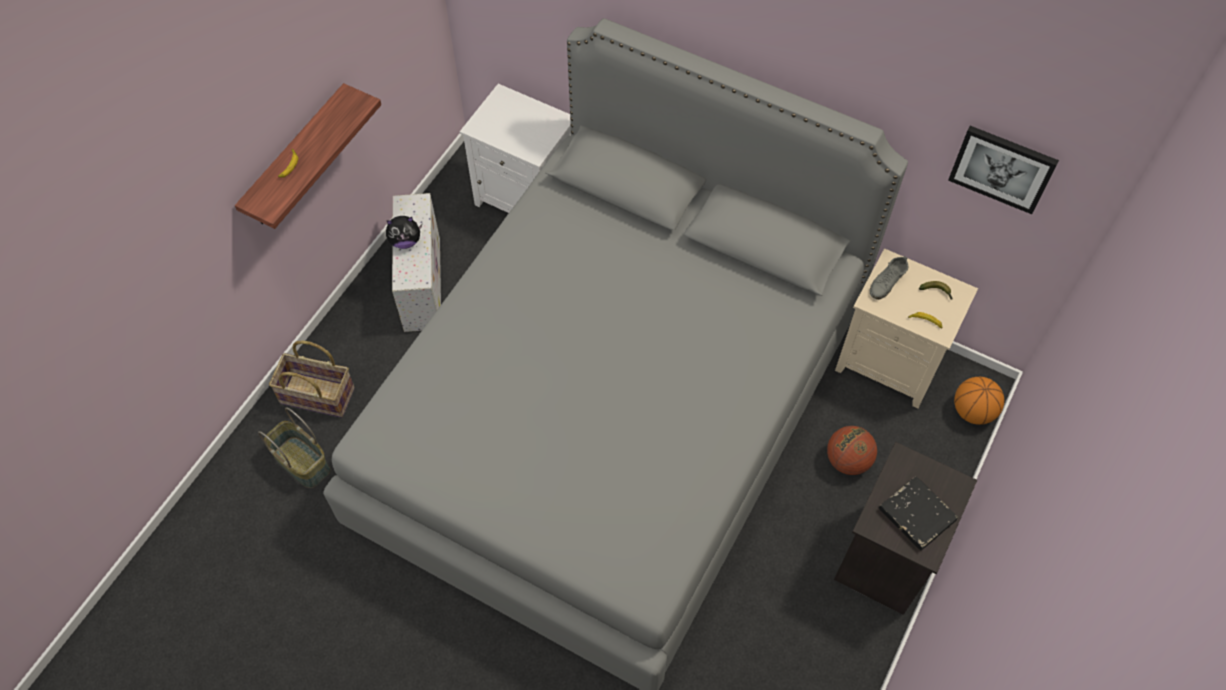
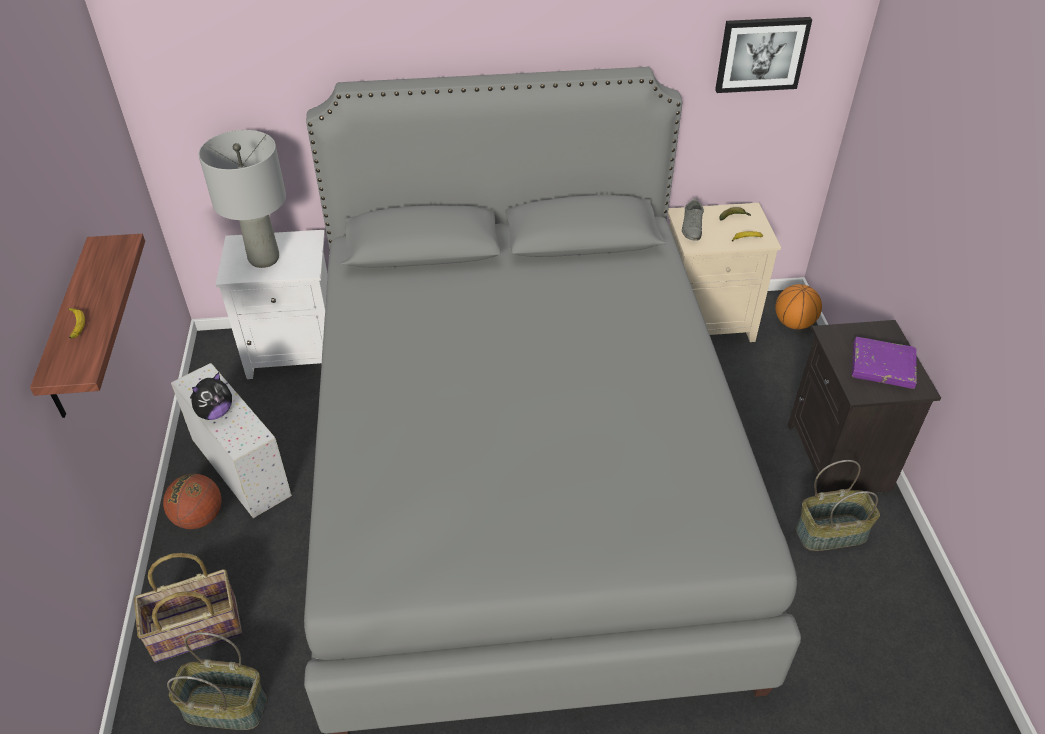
camera: 35 degrees left, 15 degrees down
(509, 124) = (263, 259): none -> grey table lamp
(816, 613) = (831, 532): none -> basket
(847, 460) = (741, 404): basketball -> basketball (199, 517)
(917, 515) = (882, 366): black book -> purple book

